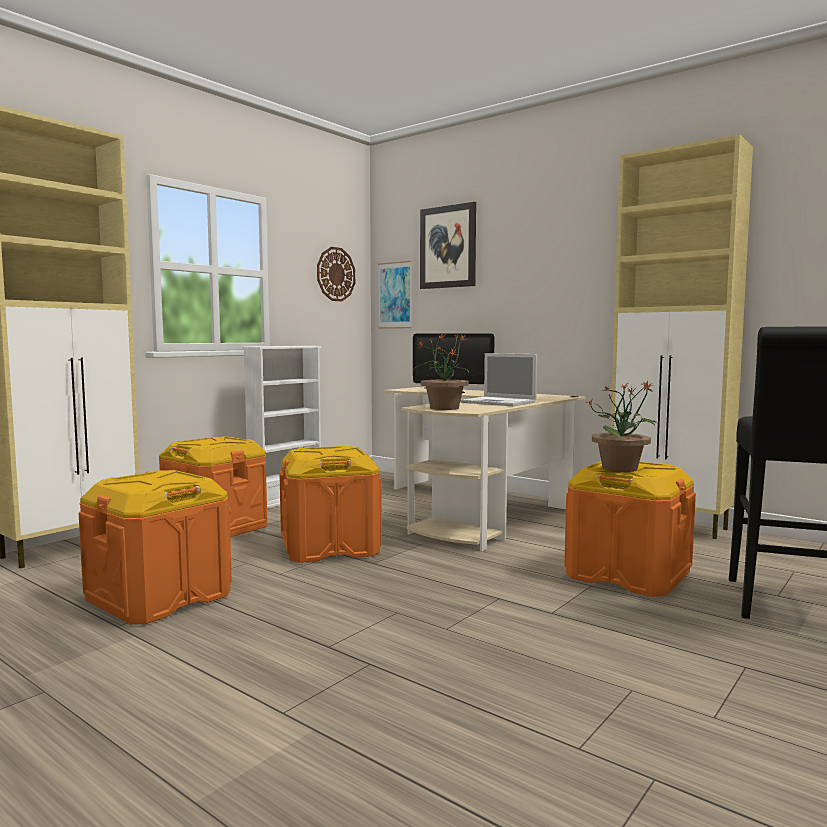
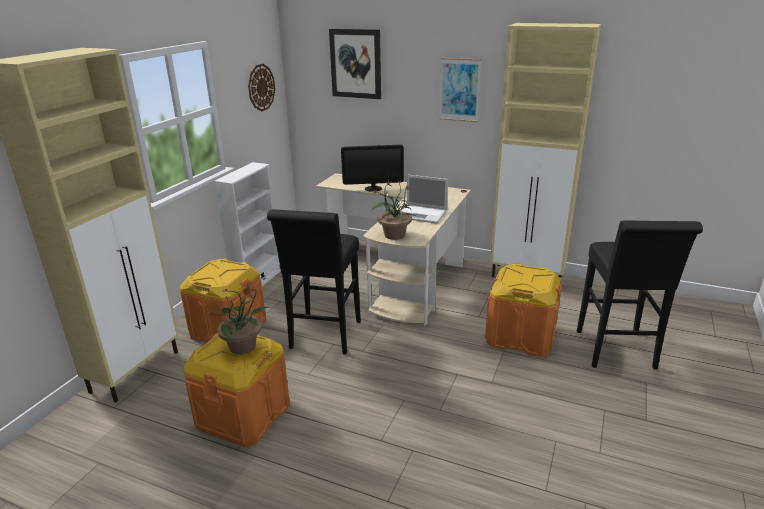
camera: 15 degrees left, 20 degrees up
(329, 547) = (324, 338): orange storage box -> black stool
(395, 295) = (309, 98): picture -> picture (459, 90)
(621, 468) = (521, 280): potted plant -> potted plant (243, 346)

